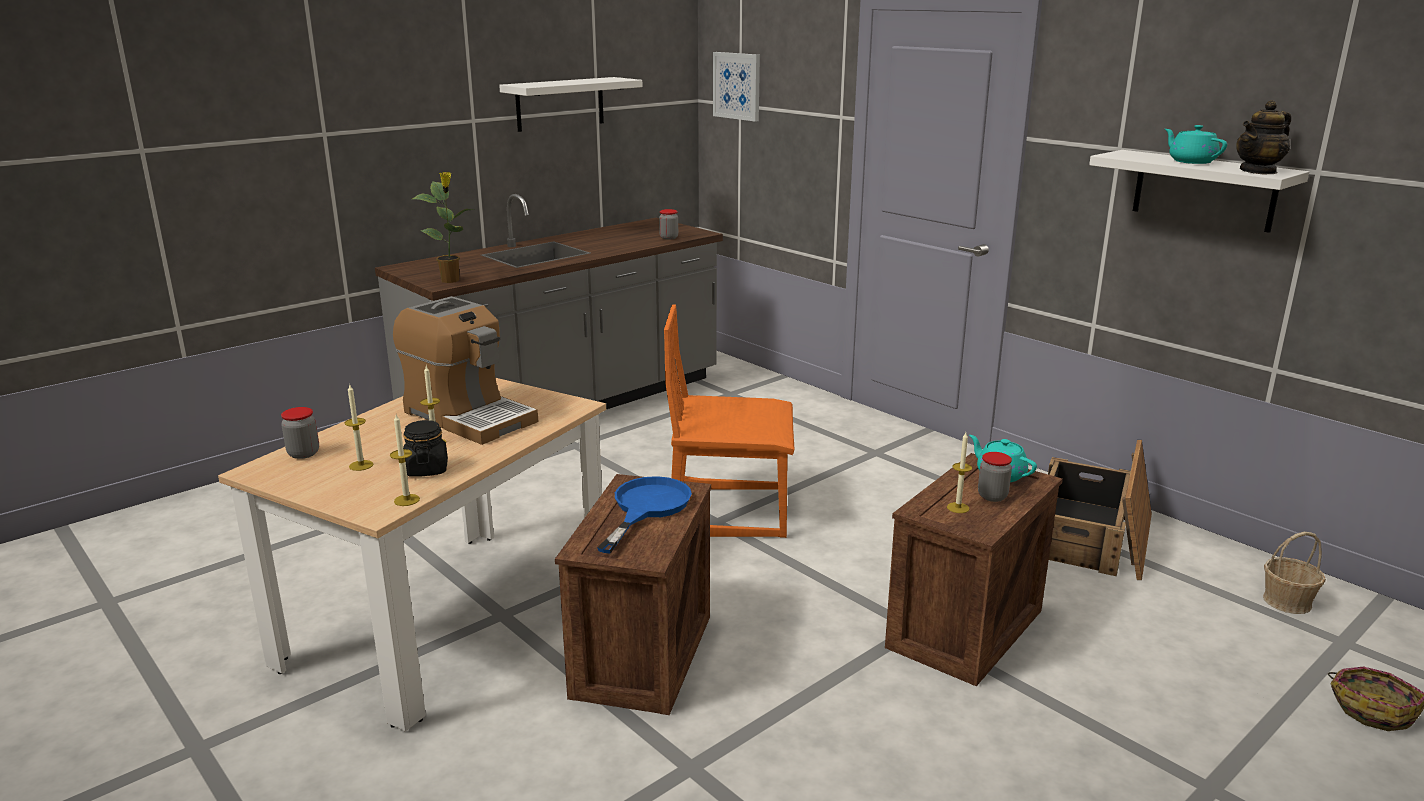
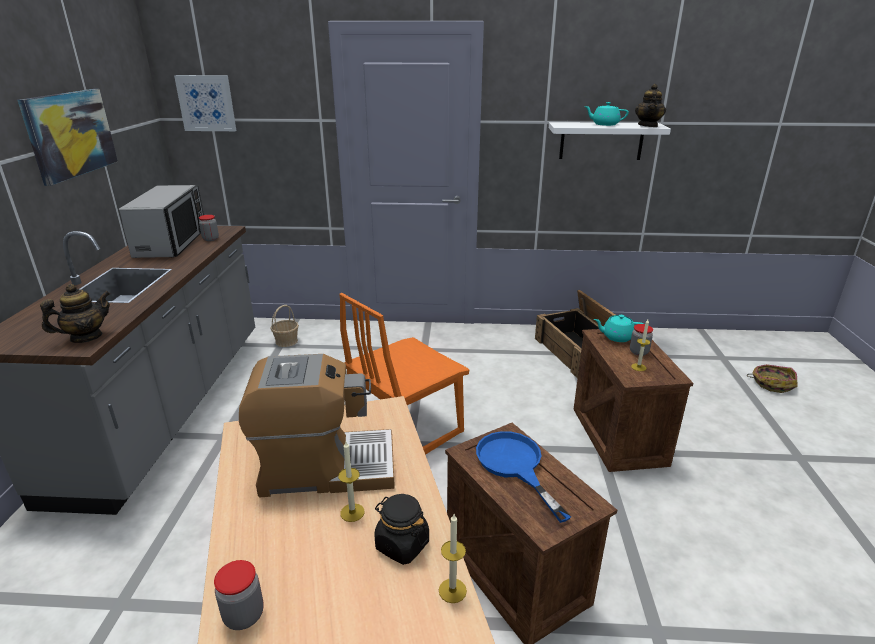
camera: 45 degrees left, 5 degrees up
(361, 465) = (334, 584): candle -> none
(451, 280) = (86, 337): potted plant -> teapot
(560, 104) = (70, 134): white shelf -> picture
(632, 234) = (172, 243): none -> microwave
(1287, 601) = (683, 348): basket -> basket (286, 341)

